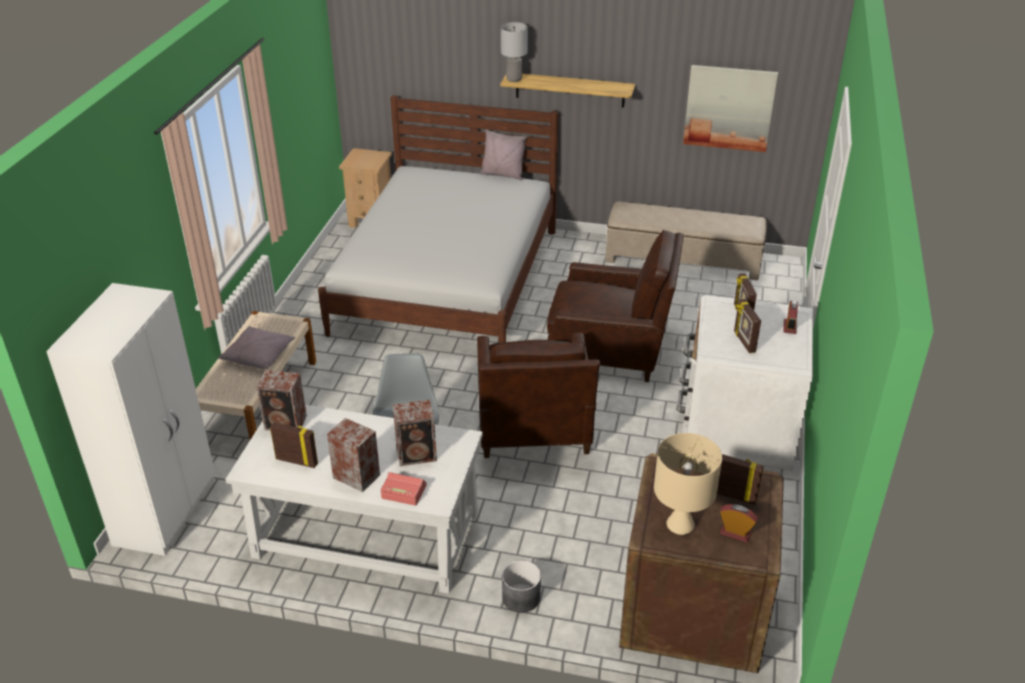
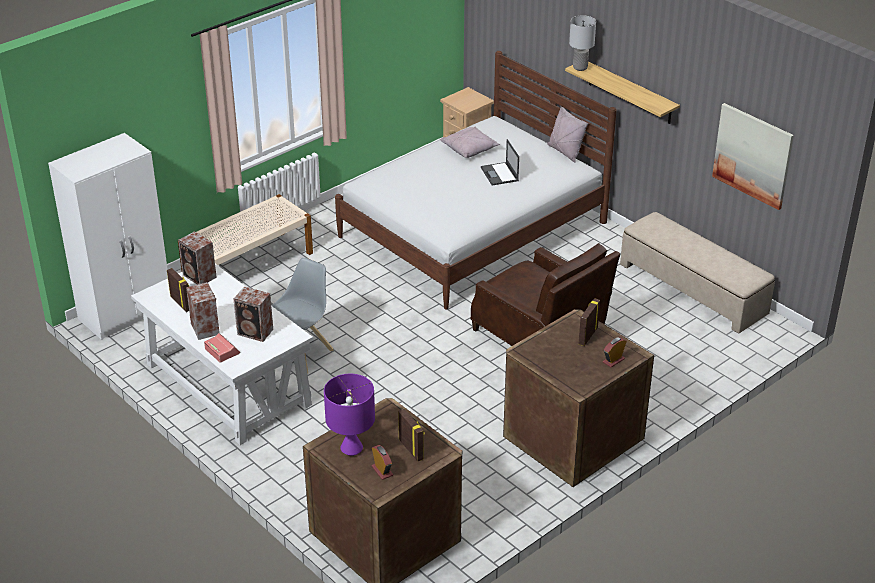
camera: 35 degrees right, 0 degrees up
(259, 355) = (250, 228): purple pillow -> purple pillow (469, 149)
(471, 211) = (499, 174): none -> laptop
(521, 597) = (281, 470): grey planter -> none
(533, 423) = (416, 364): brown armchair -> none
(680, 526) = (351, 449): beige table lamp -> purple table lamp
(736, 425) = (570, 436): white dresser -> brown dresser
(743, 342) = (561, 355): picture frame -> none

